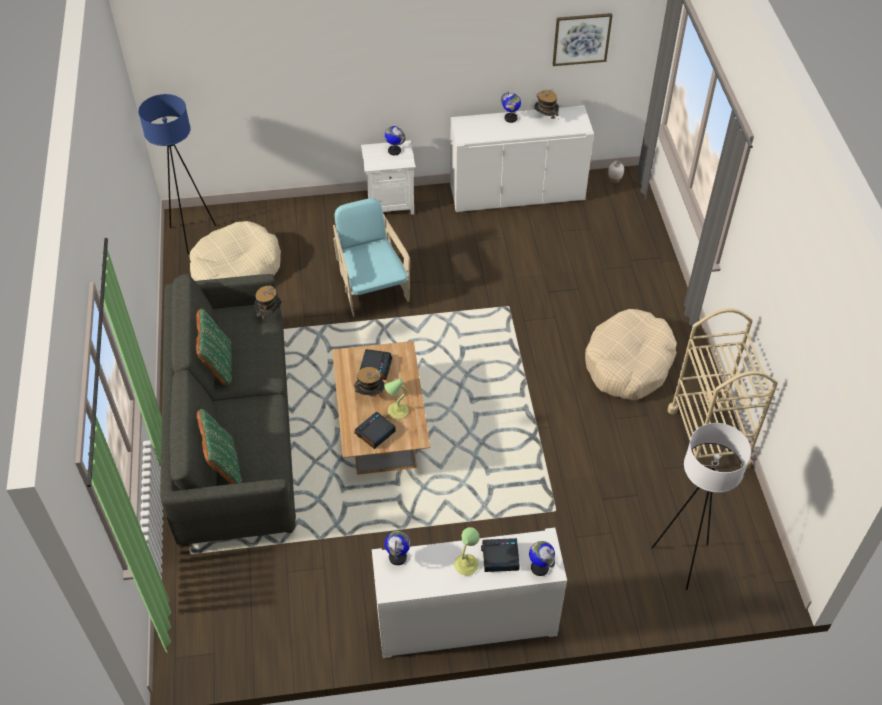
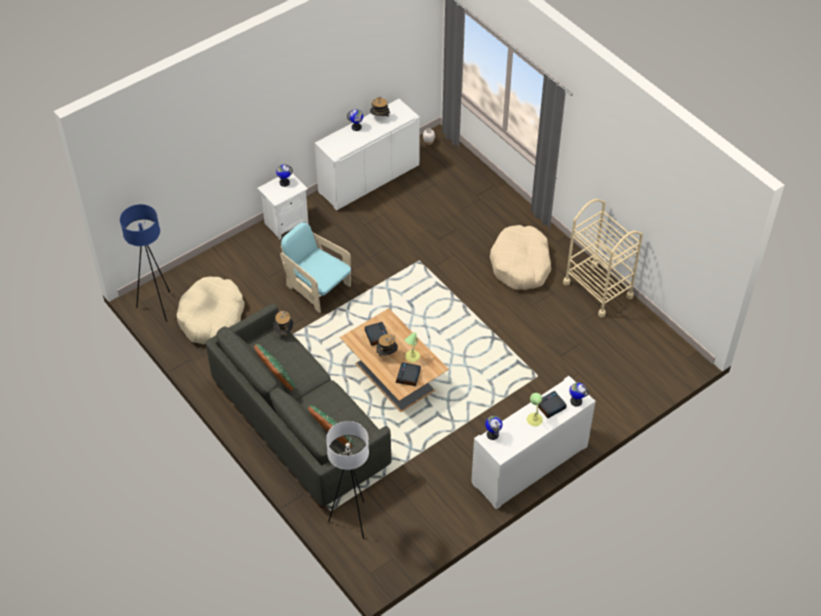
camera: 30 degrees left, 0 degrees up
(581, 39) = (391, 54): picture -> none
(682, 560) = (629, 369): white floor lamp -> white floor lamp (352, 520)

